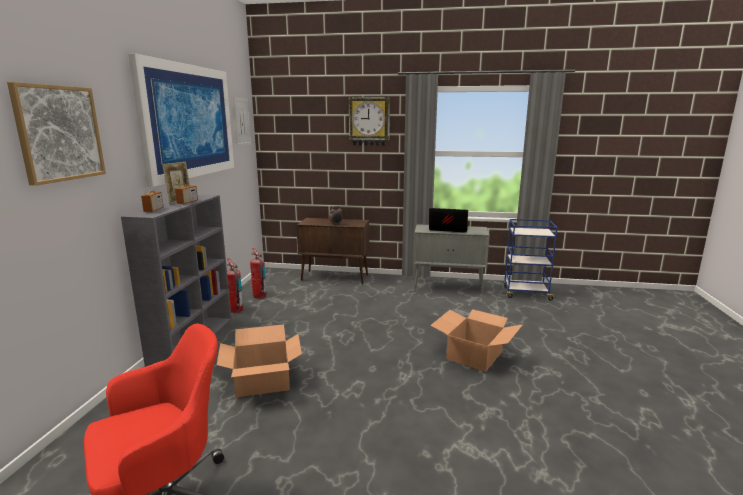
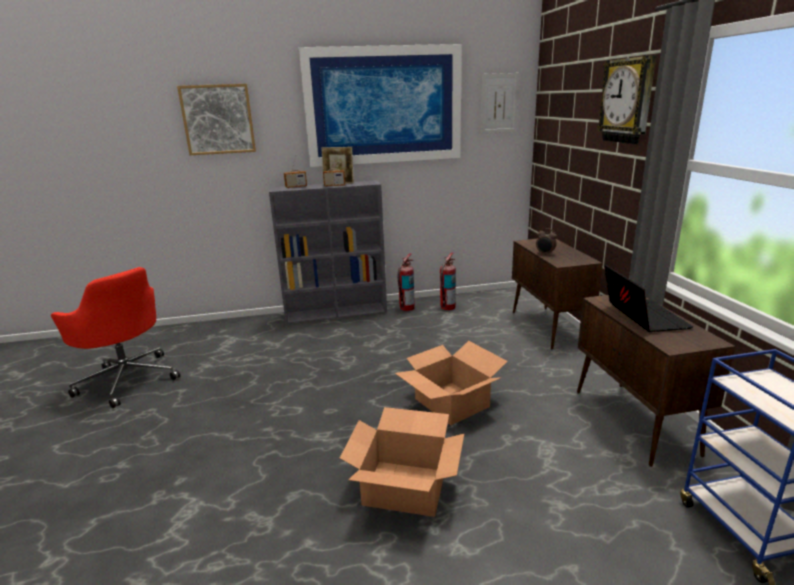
camera: 70 degrees right, 5 degrees up
(263, 381) = (284, 361): cardboard box -> cardboard box (451, 403)
(449, 288) = (634, 422): grey cabinet -> brown cabinet

